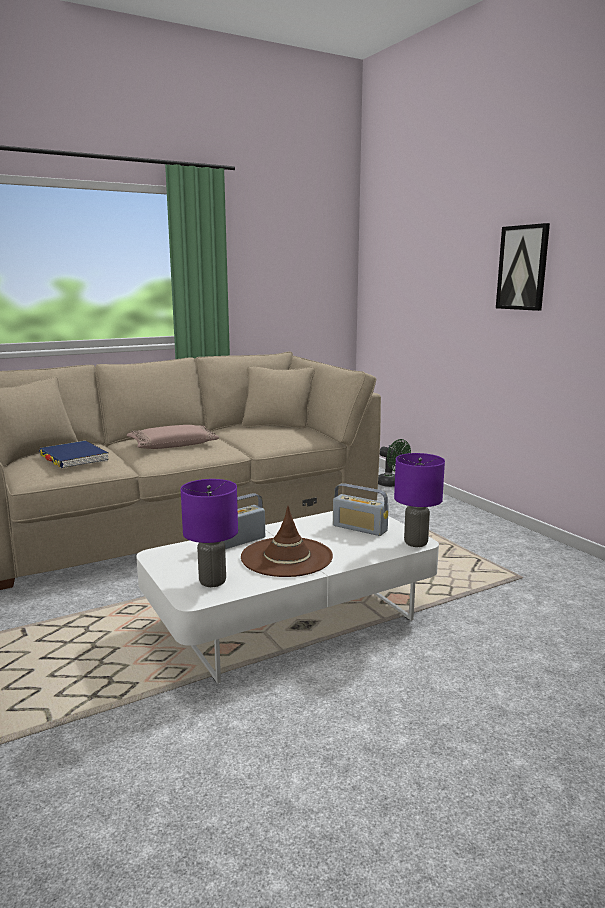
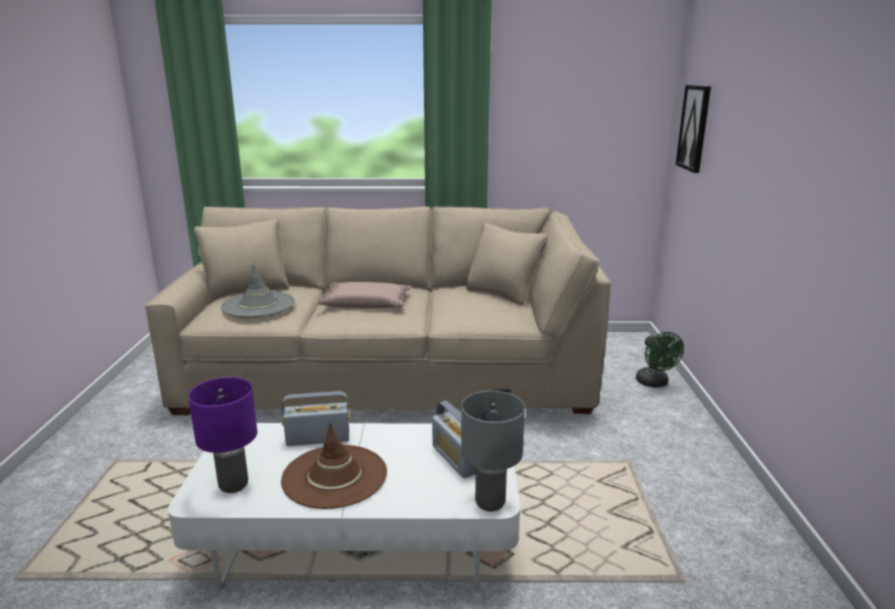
camera: 30 degrees right, 5 degrees up
(74, 458) = (258, 305): blue book -> grey hat
(414, 543) = (488, 503): purple table lamp -> grey table lamp
(523, 268) = (821, 132): picture -> picture (694, 128)

